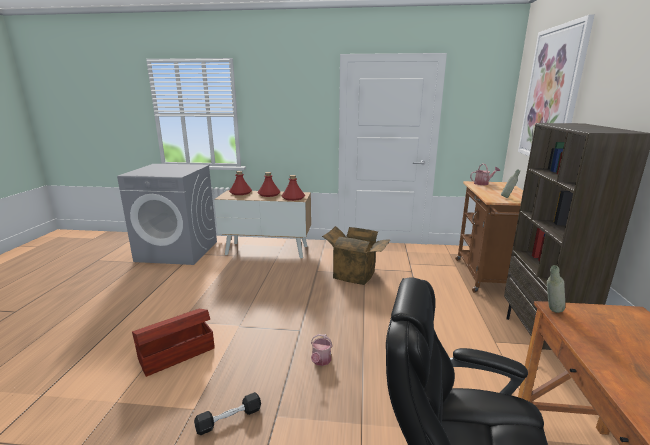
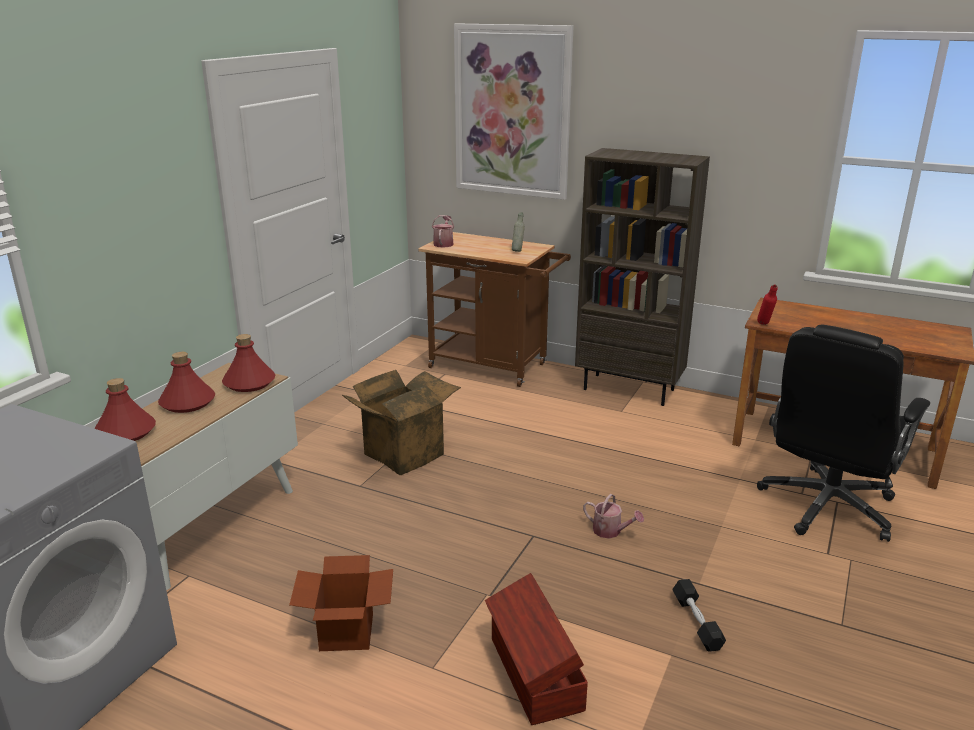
camera: 70 degrees left, 5 degrees up
(204, 294) = (346, 632): none -> cardboard box
(551, 312) = (765, 325): grey bottle -> red bottle

